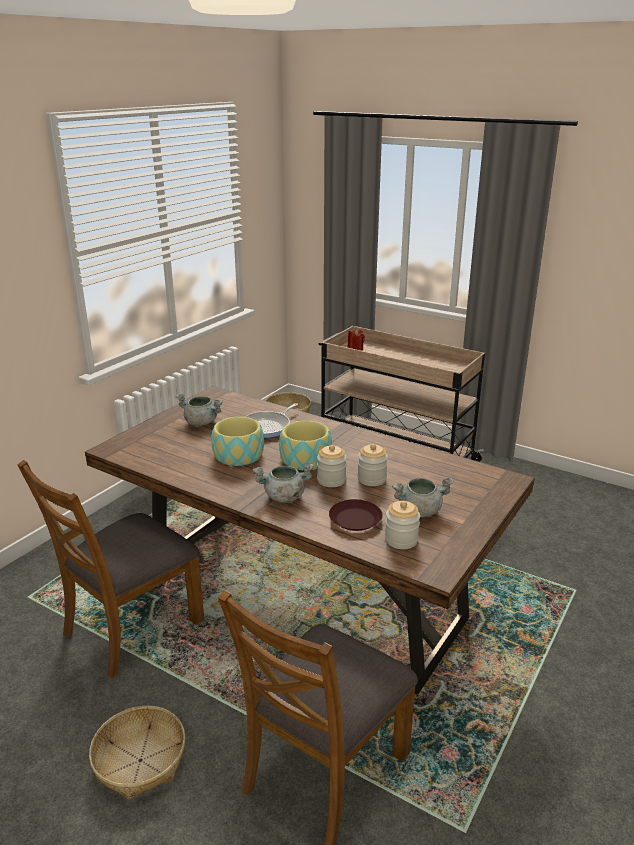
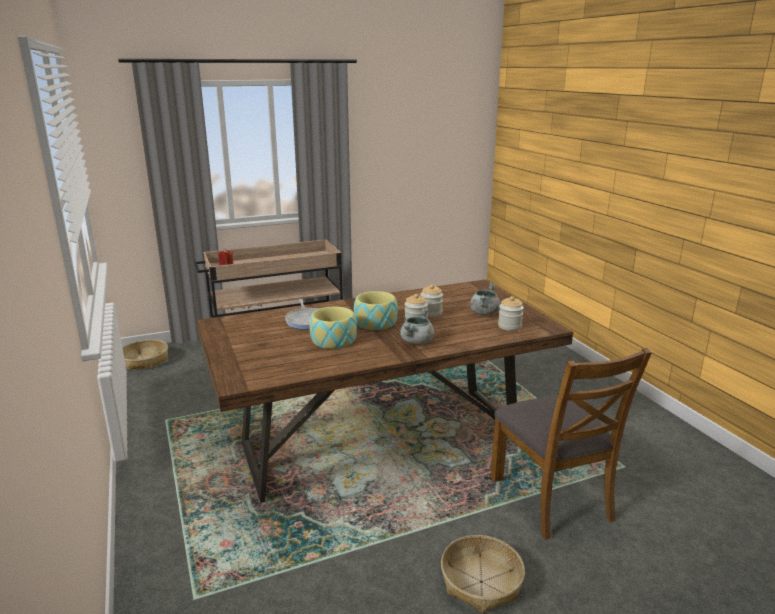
camera: 55 degrees left, 5 degrees down
(131, 627) = (322, 540): brown chair -> none
(201, 422) = (256, 339): grey cooking pot -> none
(354, 520) = (472, 331): brown plate -> none

